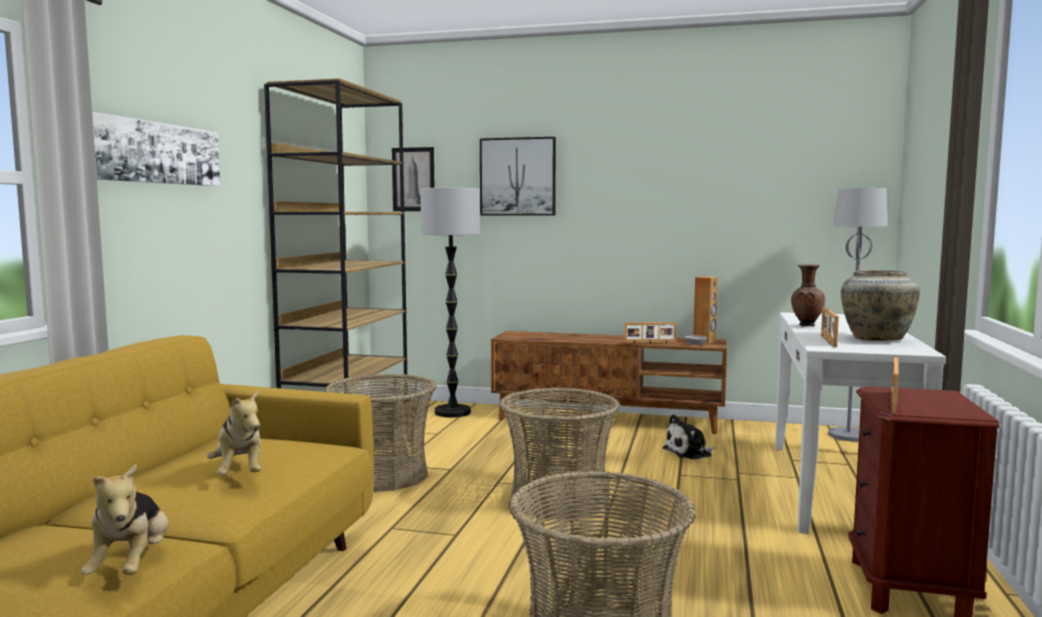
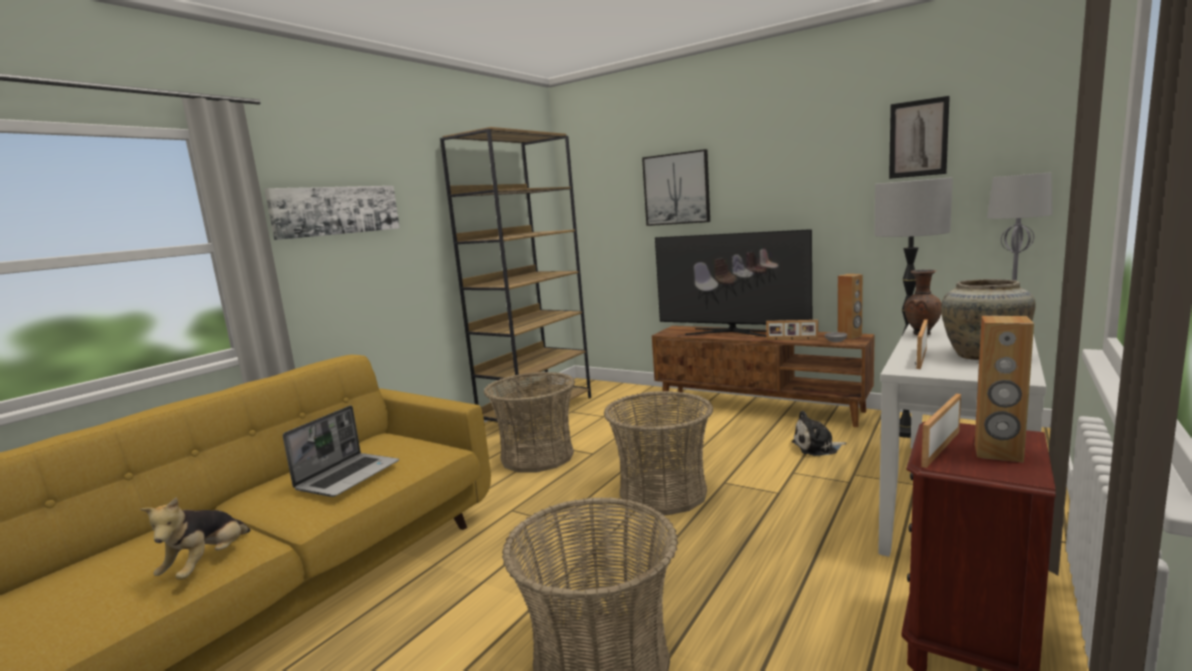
camera: 20 degrees right, 5 degrees up
(239, 473) = (348, 476): plush toy -> laptop
(413, 179) = (593, 198): picture -> picture (918, 138)
(452, 412) = (628, 395): floor lamp -> floor lamp (905, 430)
(580, 337) = (731, 333): none -> television
(938, 403) = (998, 453): none -> brown speaker

